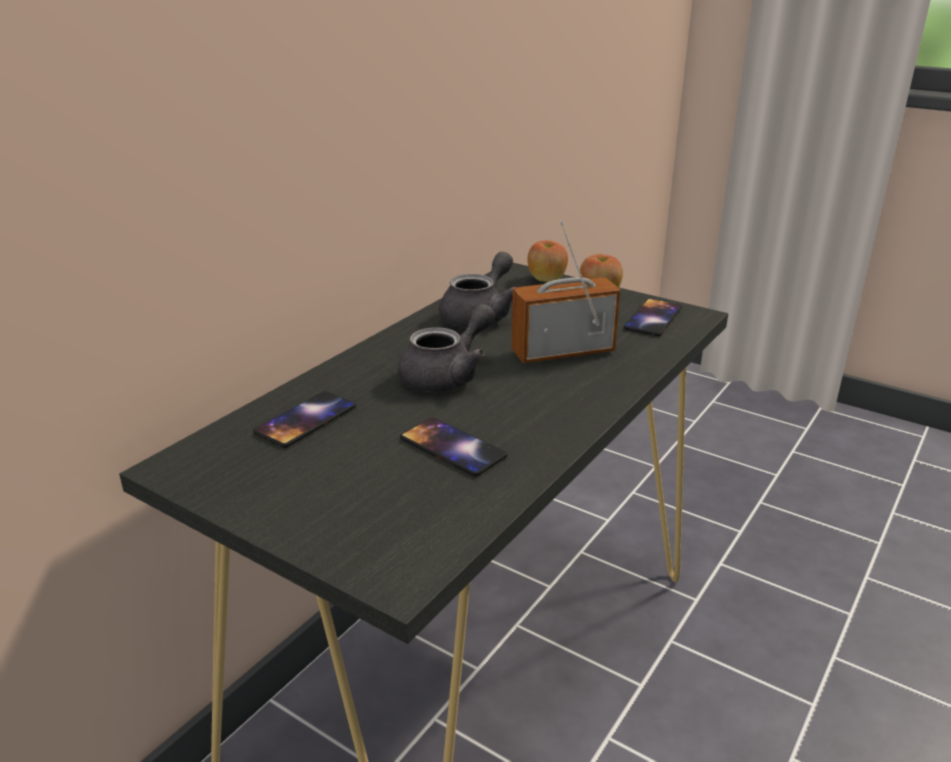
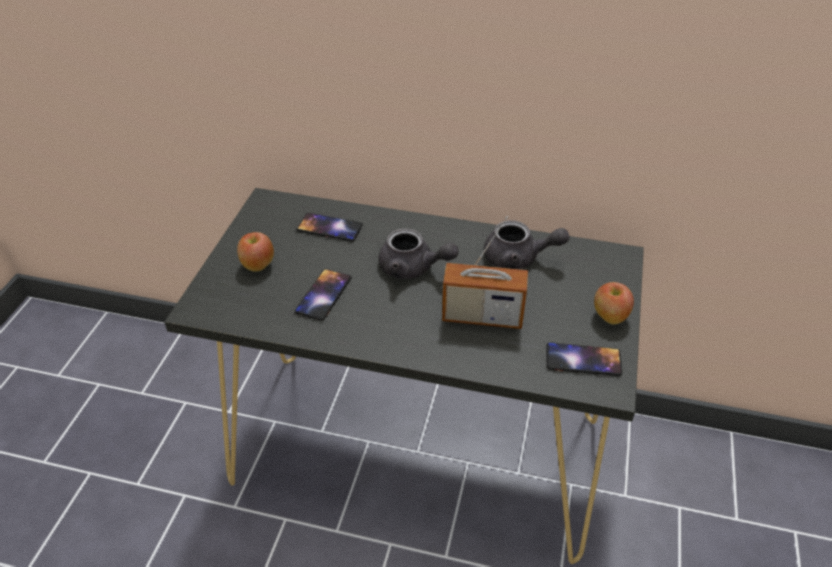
camera: 70 degrees right, 15 degrees up
(546, 280) = (618, 278): apple -> apple (257, 265)
(562, 352) = (482, 316): radio -> radio turned 135 degrees clockwise

